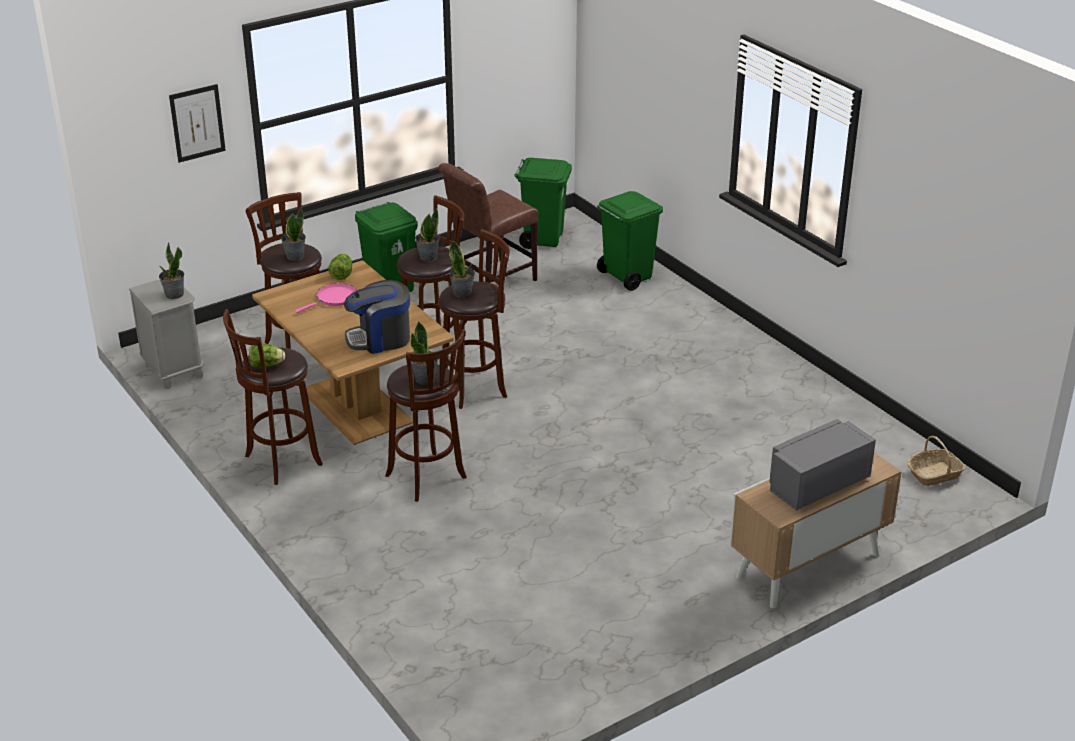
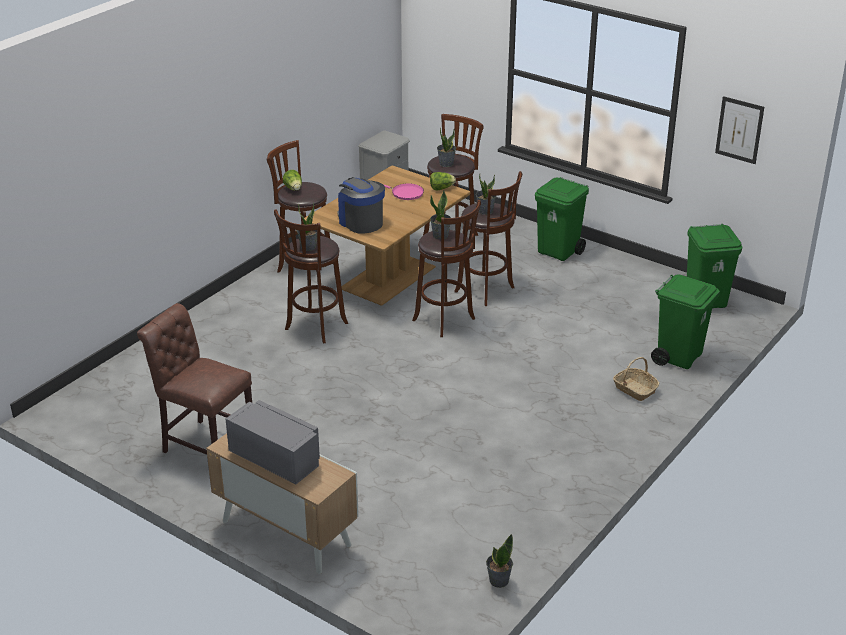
camera: 70 degrees right, 0 degrees up
(174, 294) = (385, 145): potted plant -> potted plant (498, 580)
(197, 123) = (470, 45): picture -> picture (739, 130)
(489, 281) = (610, 291): brown chair -> brown chair (205, 444)
(934, 474) = (464, 596): basket -> basket (634, 389)

